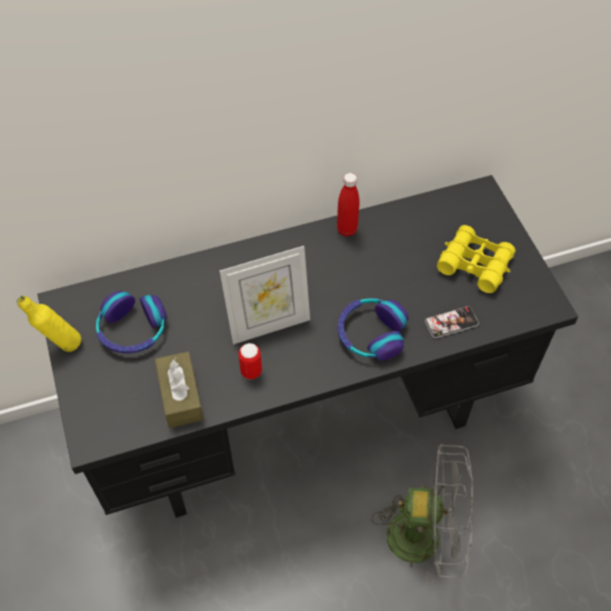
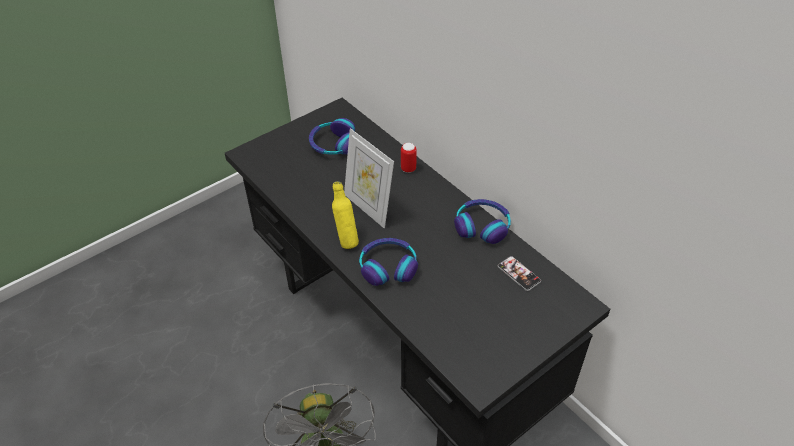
camera: 70 degrees right, 10 degrees down
(61, 345) = (308, 119): yellow bottle -> yellow bottle (346, 240)
(180, 396) = (292, 182): brown tissue box -> none
(251, 371) = (325, 210): can -> can (408, 169)
(347, 230) = (482, 226): red bottle -> headphones
(451, 322) = (424, 315): phone -> phone (519, 274)
(474, 264) = (495, 318): yellow binoculars -> none

